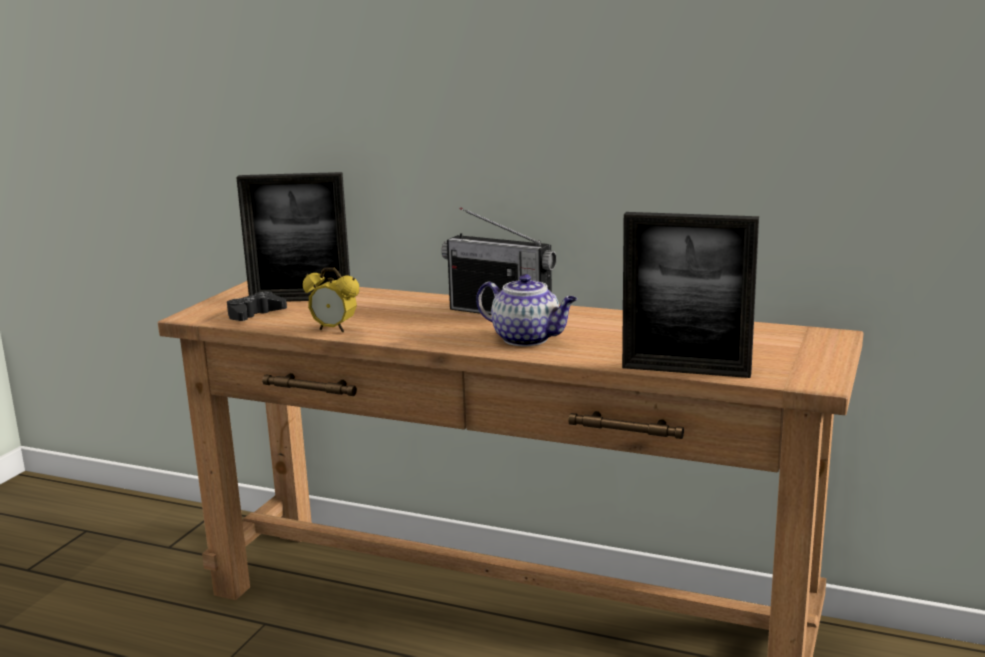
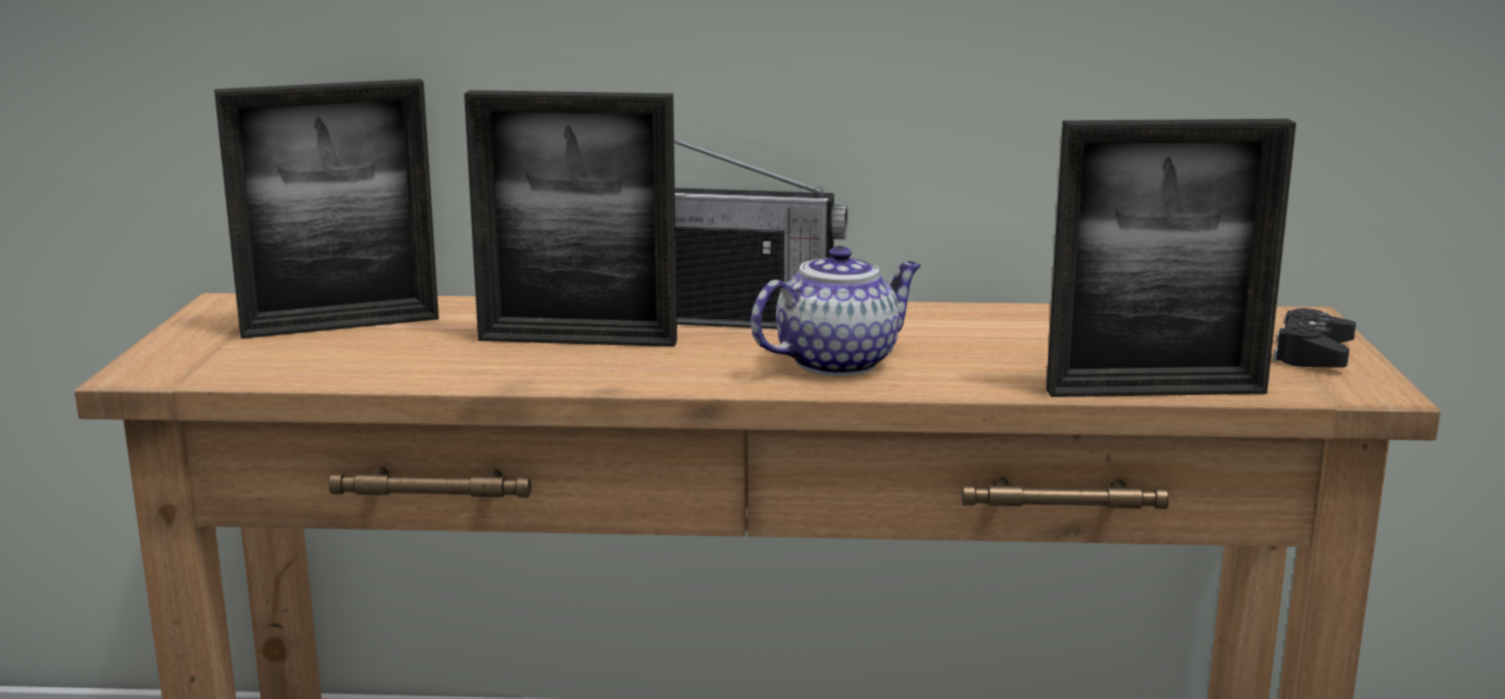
camera: 20 degrees left, 0 degrees up
(255, 314) = (275, 360): black game controller -> black game controller (1312, 354)
(334, 329) = (464, 375): alarm clock -> none
(406, 316) = (577, 340): none -> picture frame
(528, 339) = (838, 362): teapot -> teapot turned 45 degrees counterclockwise

